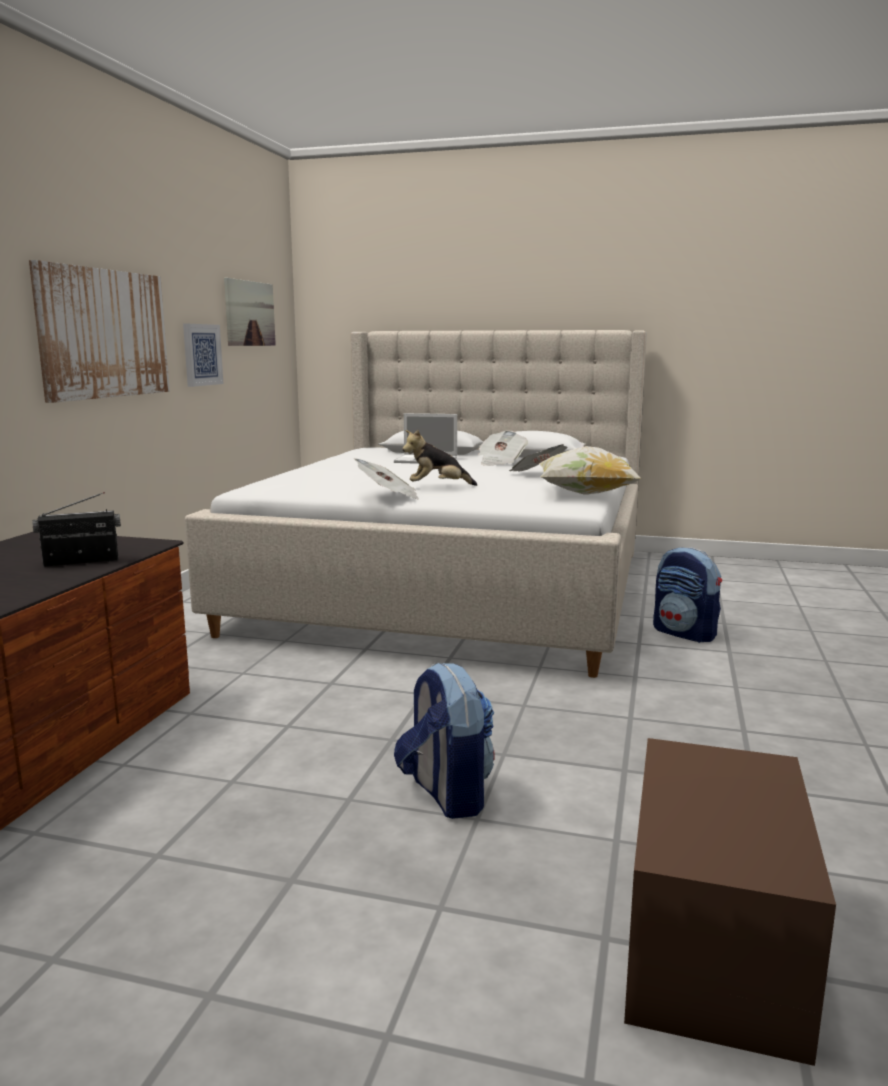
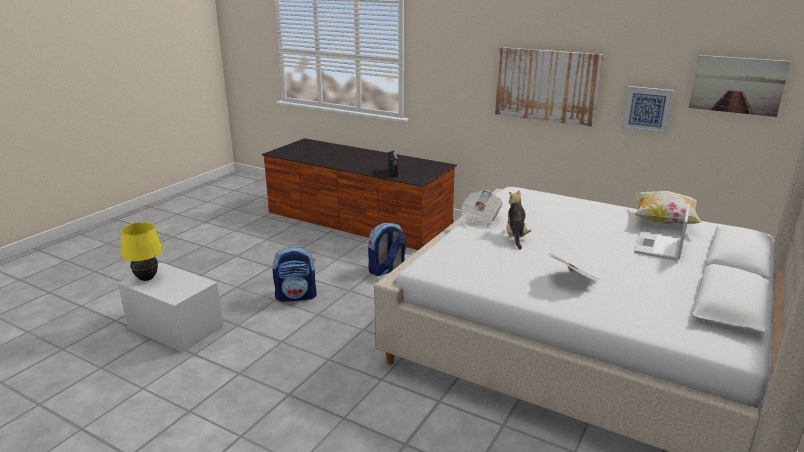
camera: 105 degrees right, 10 degrees up
(500, 462) = (655, 277): newspaper -> none
(585, 494) = (472, 281): pillow -> pillow (663, 221)
(685, 633) = (453, 435): backpack -> backpack (386, 270)
(713, 946) = (175, 327): brown storage box -> white storage box
(749, 850) = (147, 279): none -> yellow table lamp

